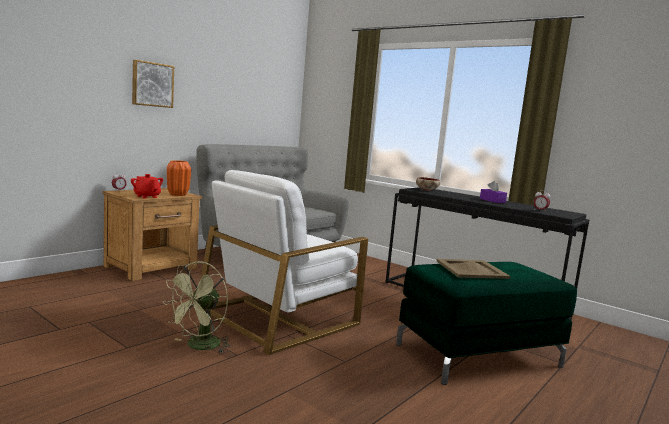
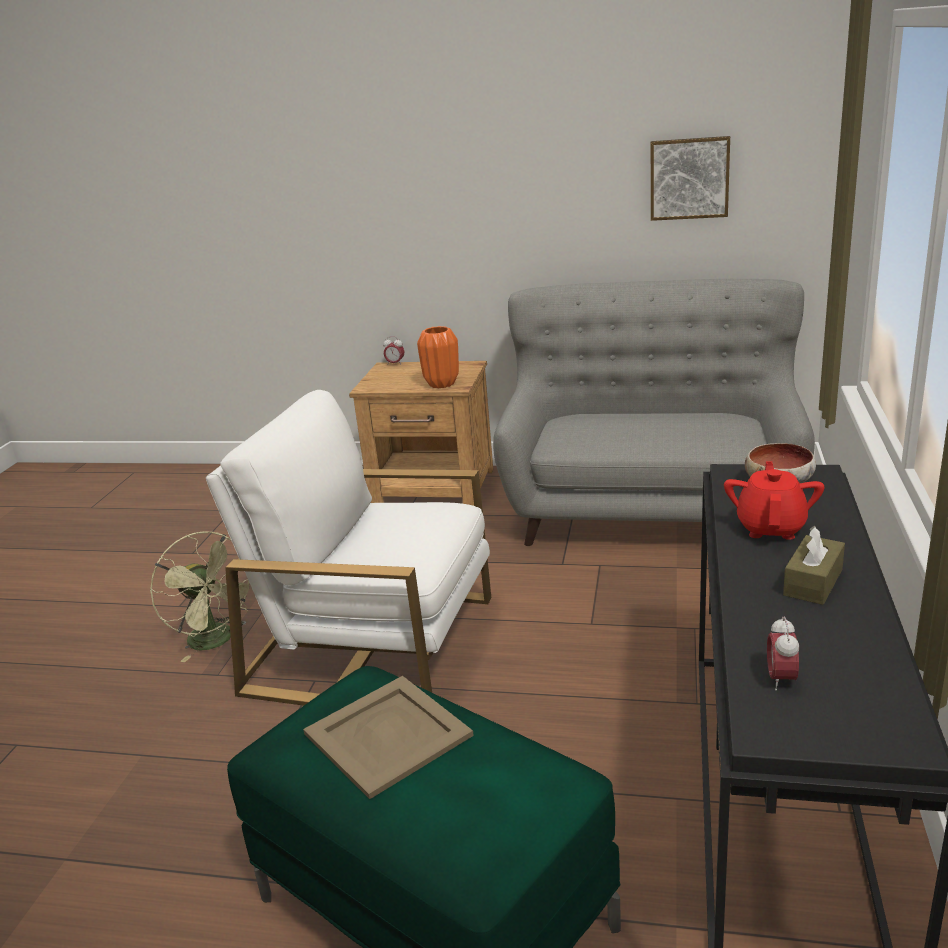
camera: 65 degrees right, 15 degrees up
(147, 196) = (388, 385): red teapot -> red teapot (771, 527)
(152, 84) = (441, 188): picture -> picture (689, 178)
(199, 347) = (217, 641): green fan -> green fan turned 135 degrees counterclockwise
(492, 200) = (813, 582): purple tissue box -> brown tissue box

